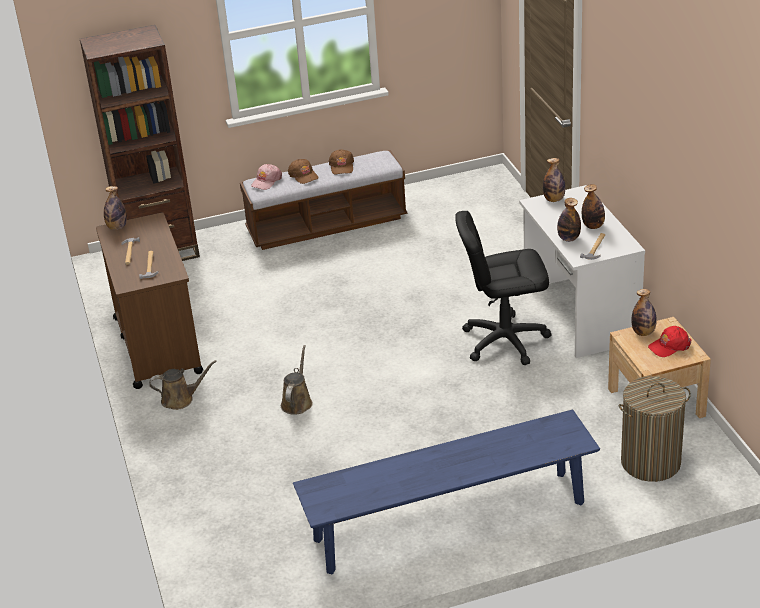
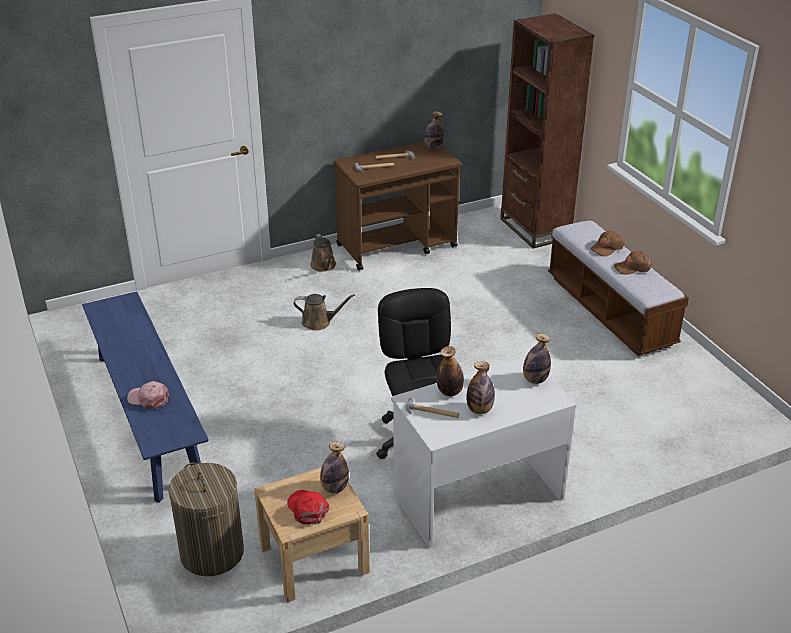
camera: 80 degrees right, 0 degrees up
(266, 181) = (589, 229): pink cap -> pink cap (149, 399)

